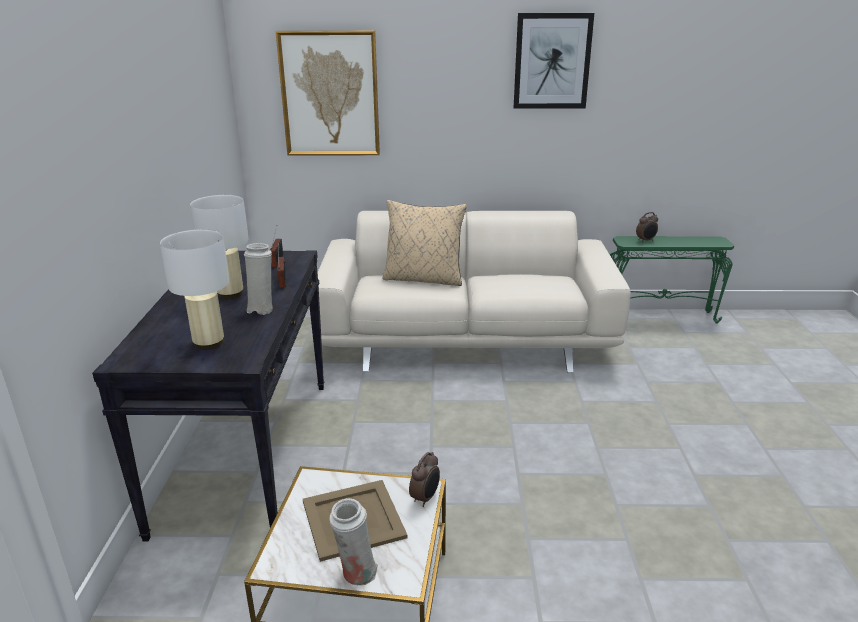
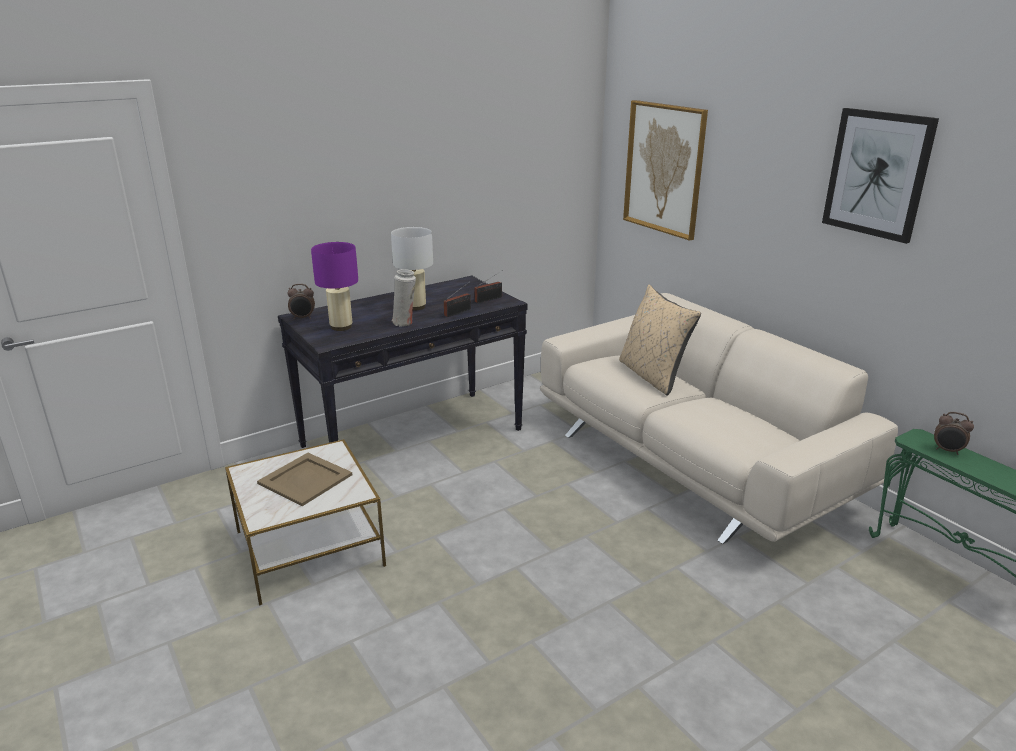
camera: 55 degrees right, 0 degrees up
(209, 342) = (342, 327): white table lamp -> purple table lamp
(356, 574) = (254, 500): white vase -> none
(425, 498) = (350, 498): alarm clock -> alarm clock (303, 318)

